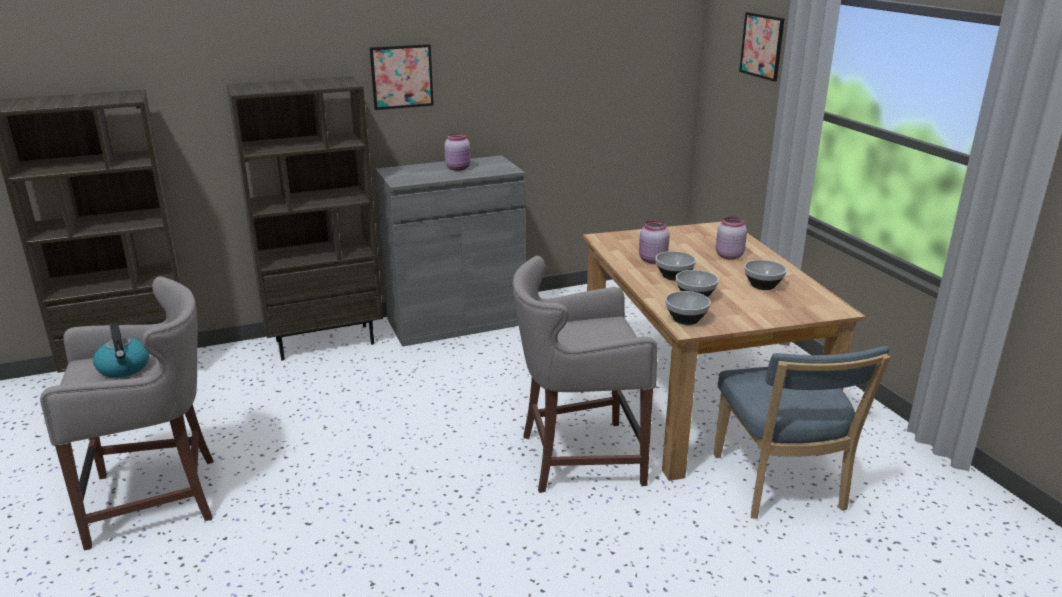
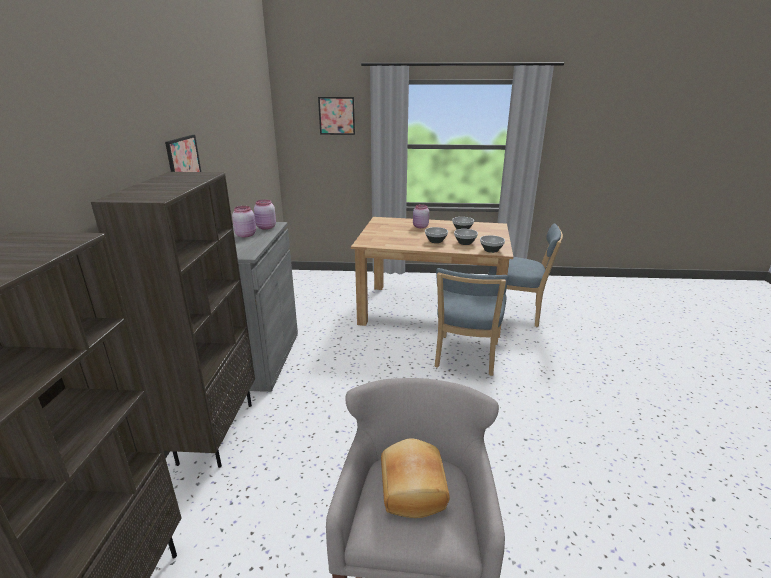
camera: 65 degrees left, 0 degrees up
(124, 368) = (411, 489): kettle -> bread
(577, 457) = (465, 357): grey stool -> blue chair
(652, 260) = (409, 240): pink jar -> pink jar (266, 227)

